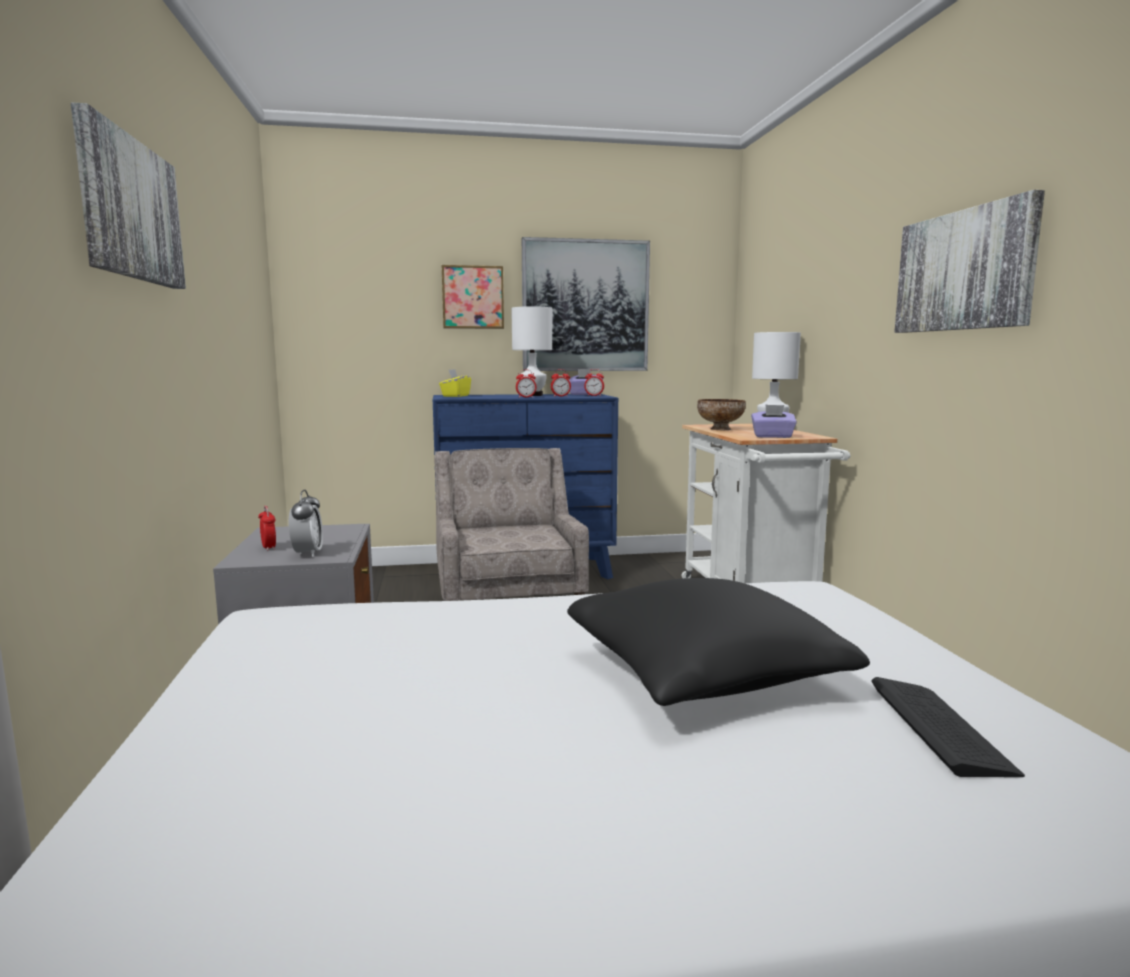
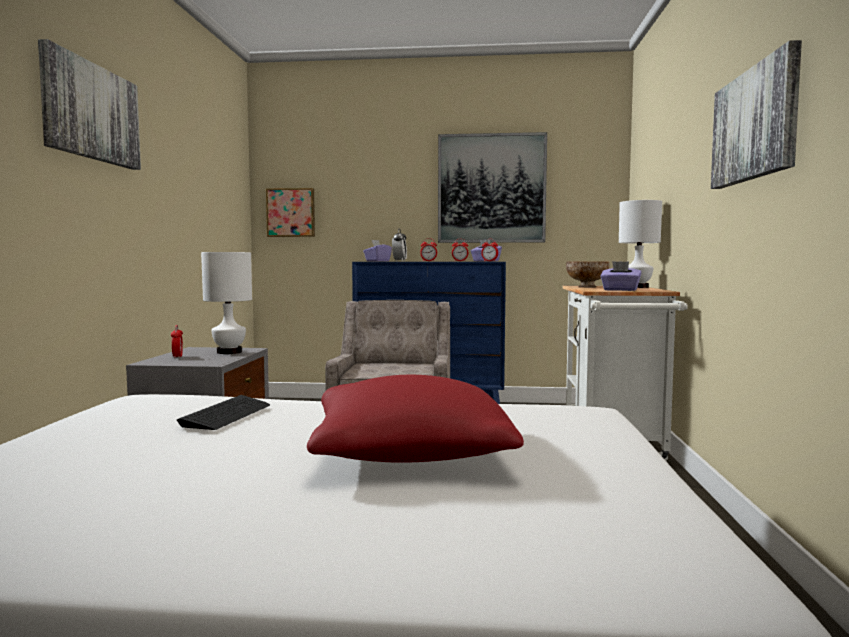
camera: 15 degrees right, 5 degrees down
(307, 553) = (198, 361): alarm clock -> alarm clock (399, 261)
(455, 396) = (377, 261): yellow tissue box -> purple tissue box
(472, 297) = (398, 184): picture -> picture (291, 212)
(533, 395) = (440, 261): white table lamp -> white table lamp (230, 352)
(702, 673) = (409, 452): black pillow -> red pillow
(939, 728) = (566, 503): keyboard -> keyboard (227, 415)

